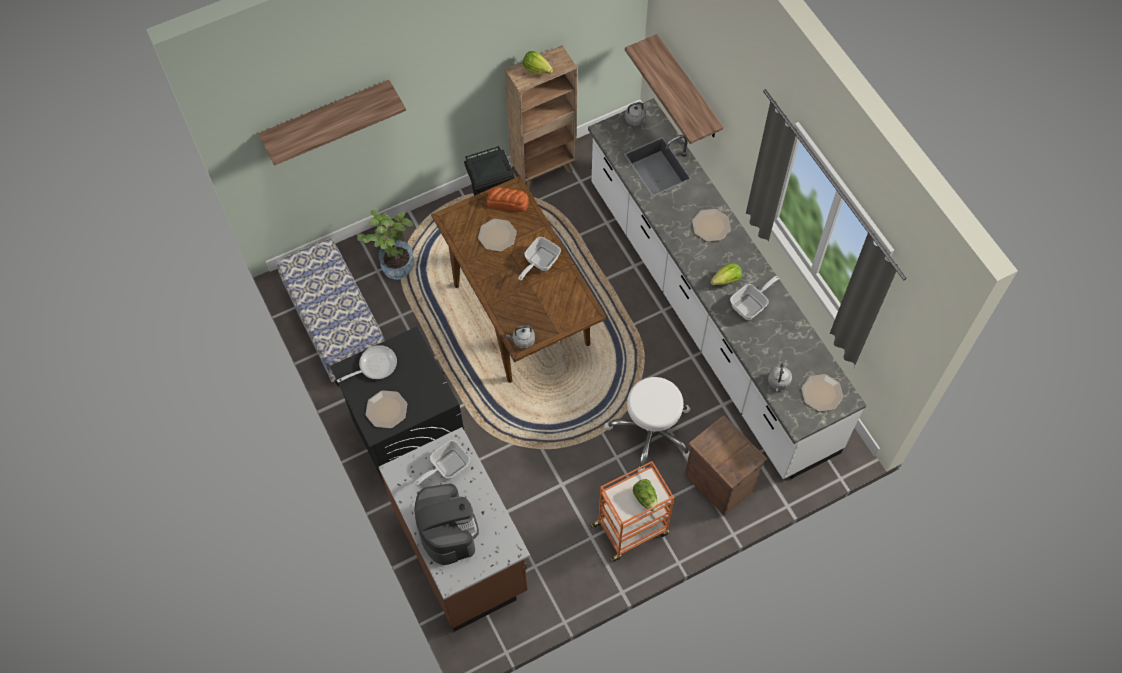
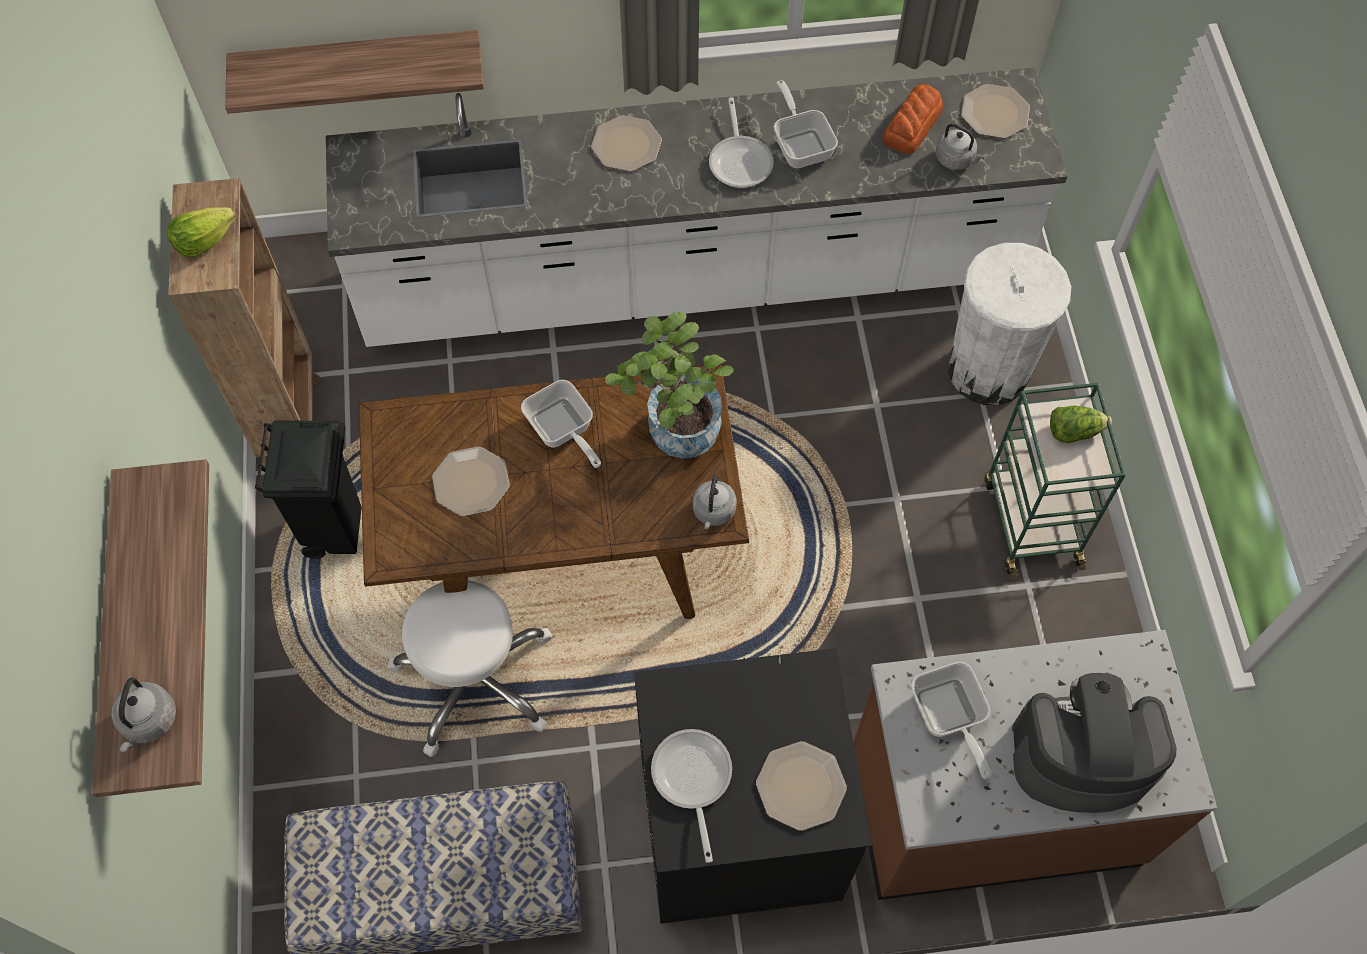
camera: 70 degrees left, 0 degrees up
(394, 262) = (354, 738): potted plant -> potted plant (674, 433)
(508, 202) = (407, 441): bread -> bread (913, 125)
(631, 529) = (1031, 520): orange cart -> green cart
(633, 120) = (354, 179): grey kettle -> grey kettle (149, 722)
(651, 432) = (869, 431): white stool -> white stool (475, 678)
(718, 482) = (988, 370): crate -> white trash can
(726, 280) = (740, 160): lettuce -> frying pan

